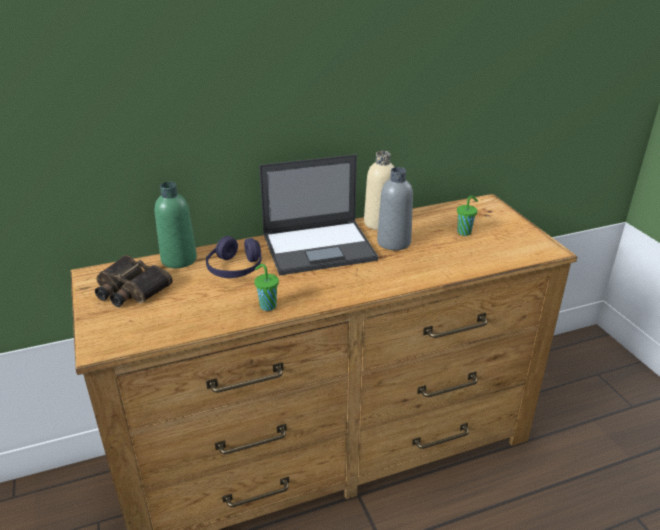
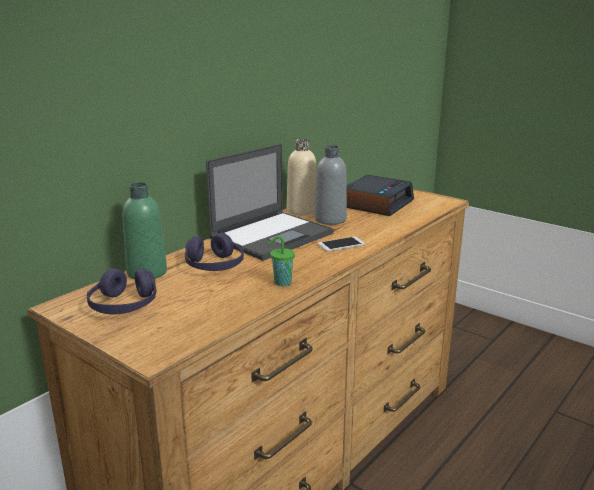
camera: 30 degrees left, 10 degrees down
(130, 289) = (124, 305): binoculars -> purple headphones
(368, 277) = (341, 244): none -> phone
(465, 232) = (375, 203): green cup -> alarm clock

